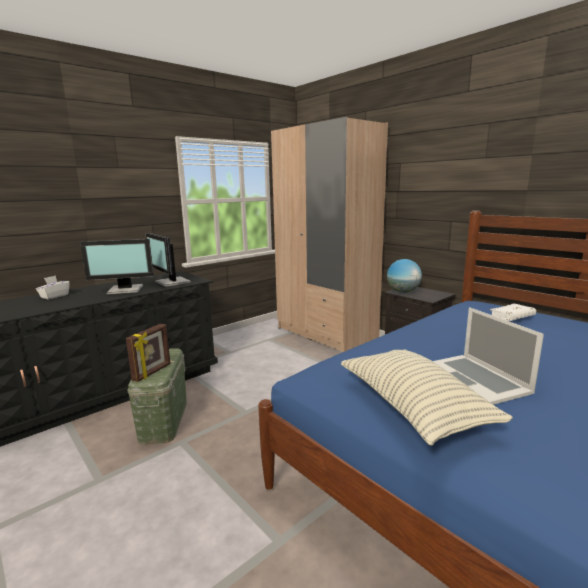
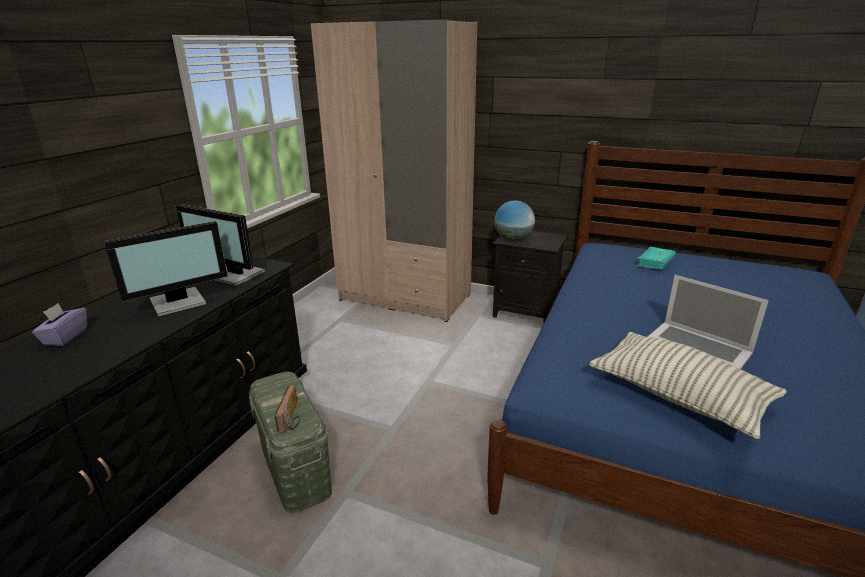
camera: 25 degrees left, 10 degrees up
(54, 296) = (65, 337): white tissue box -> purple tissue box
(152, 372) = (292, 417): picture frame -> radio
(511, 318) = (655, 263): white book -> turquoise book

